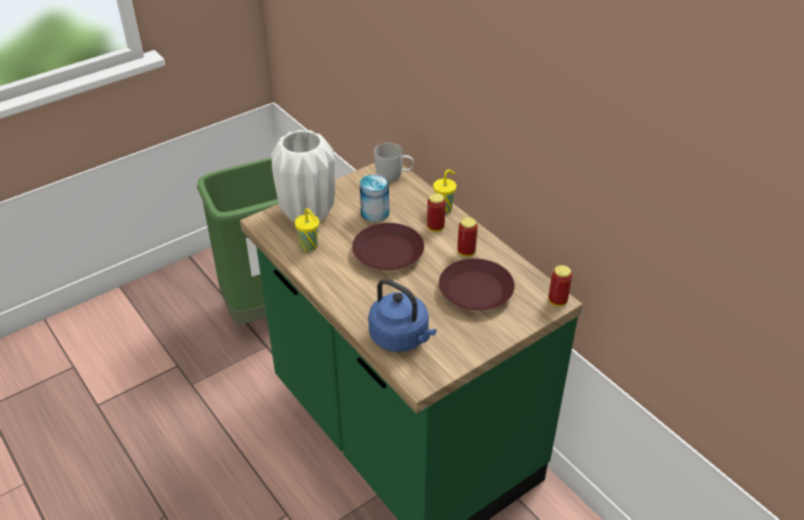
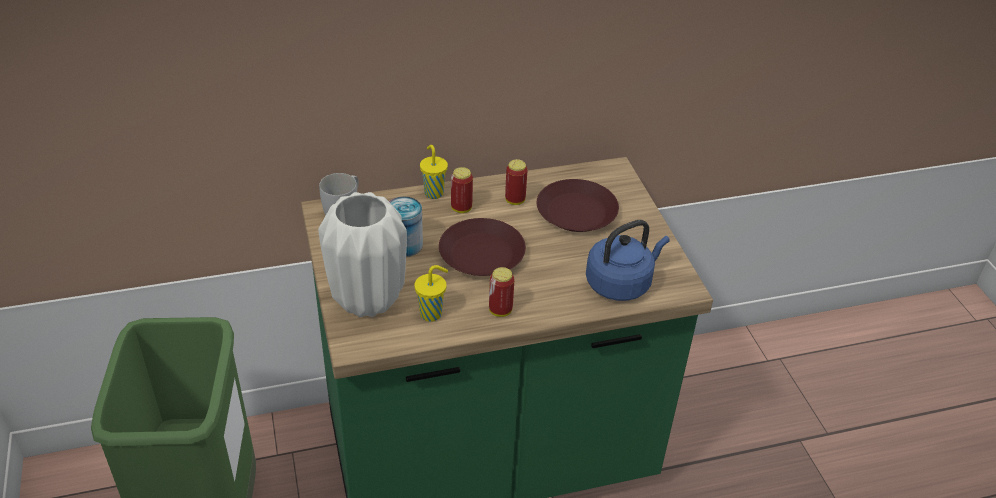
camera: 70 degrees left, 0 degrees up
(557, 301) = (617, 169): can -> can (500, 310)

